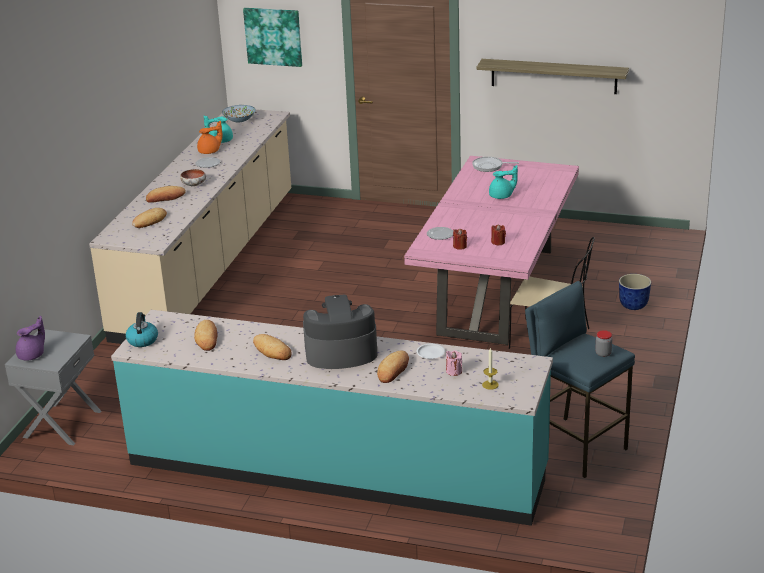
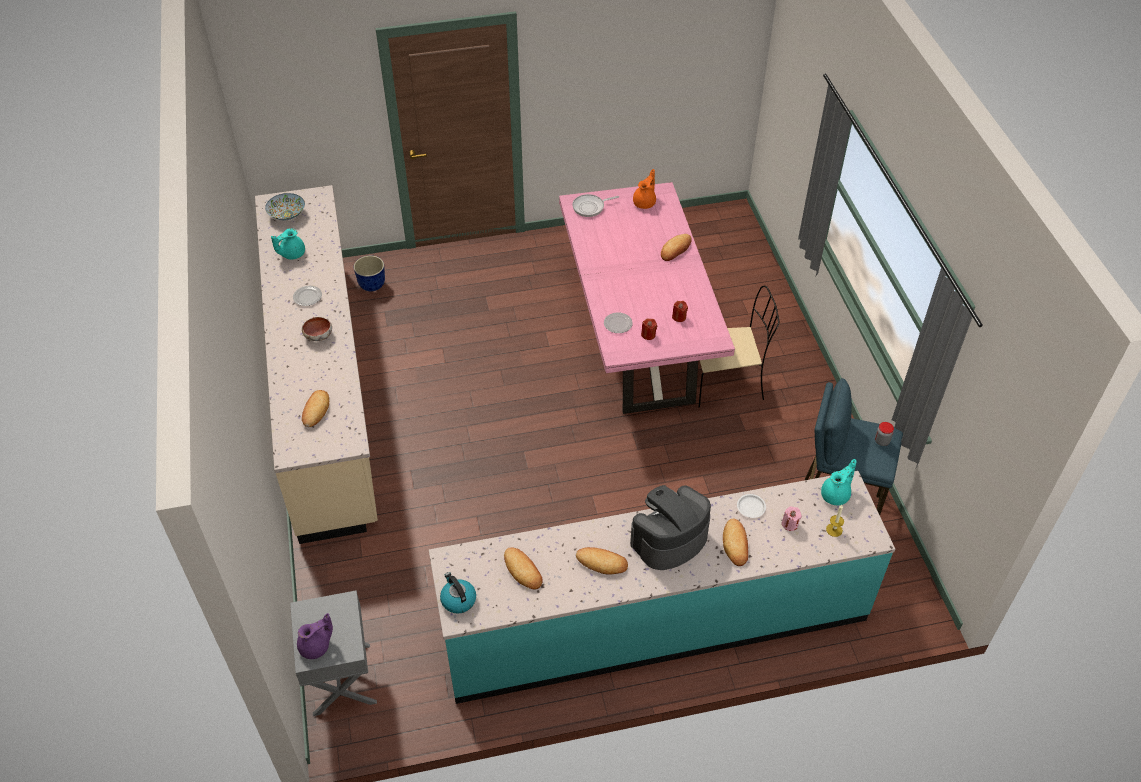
camera: 30 degrees left, 20 degrees up
(32, 355) = (316, 646): purple teapot -> purple teapot turned 45 degrees clockwise
(165, 197) = (303, 367): bread -> bread (676, 249)
(210, 151) = (294, 275): orange teapot -> orange teapot (645, 202)
(273, 36) = (299, 109): picture -> none
(502, 196) = (634, 248): turquoise teapot -> turquoise teapot (836, 495)
(553, 76) = (621, 90): shelf -> none
(633, 306) = (767, 314): planter -> planter (372, 285)

